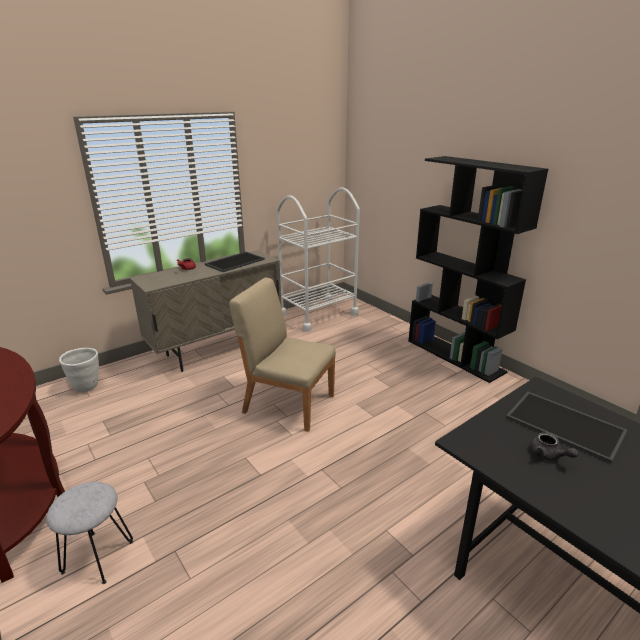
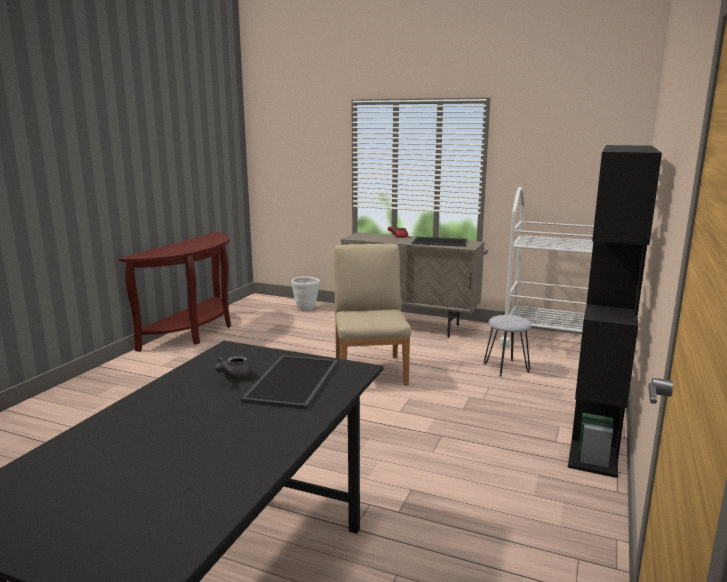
camera: 60 degrees right, 10 degrees down
(97, 556) = (163, 364): grey stool -> grey stool (506, 367)

